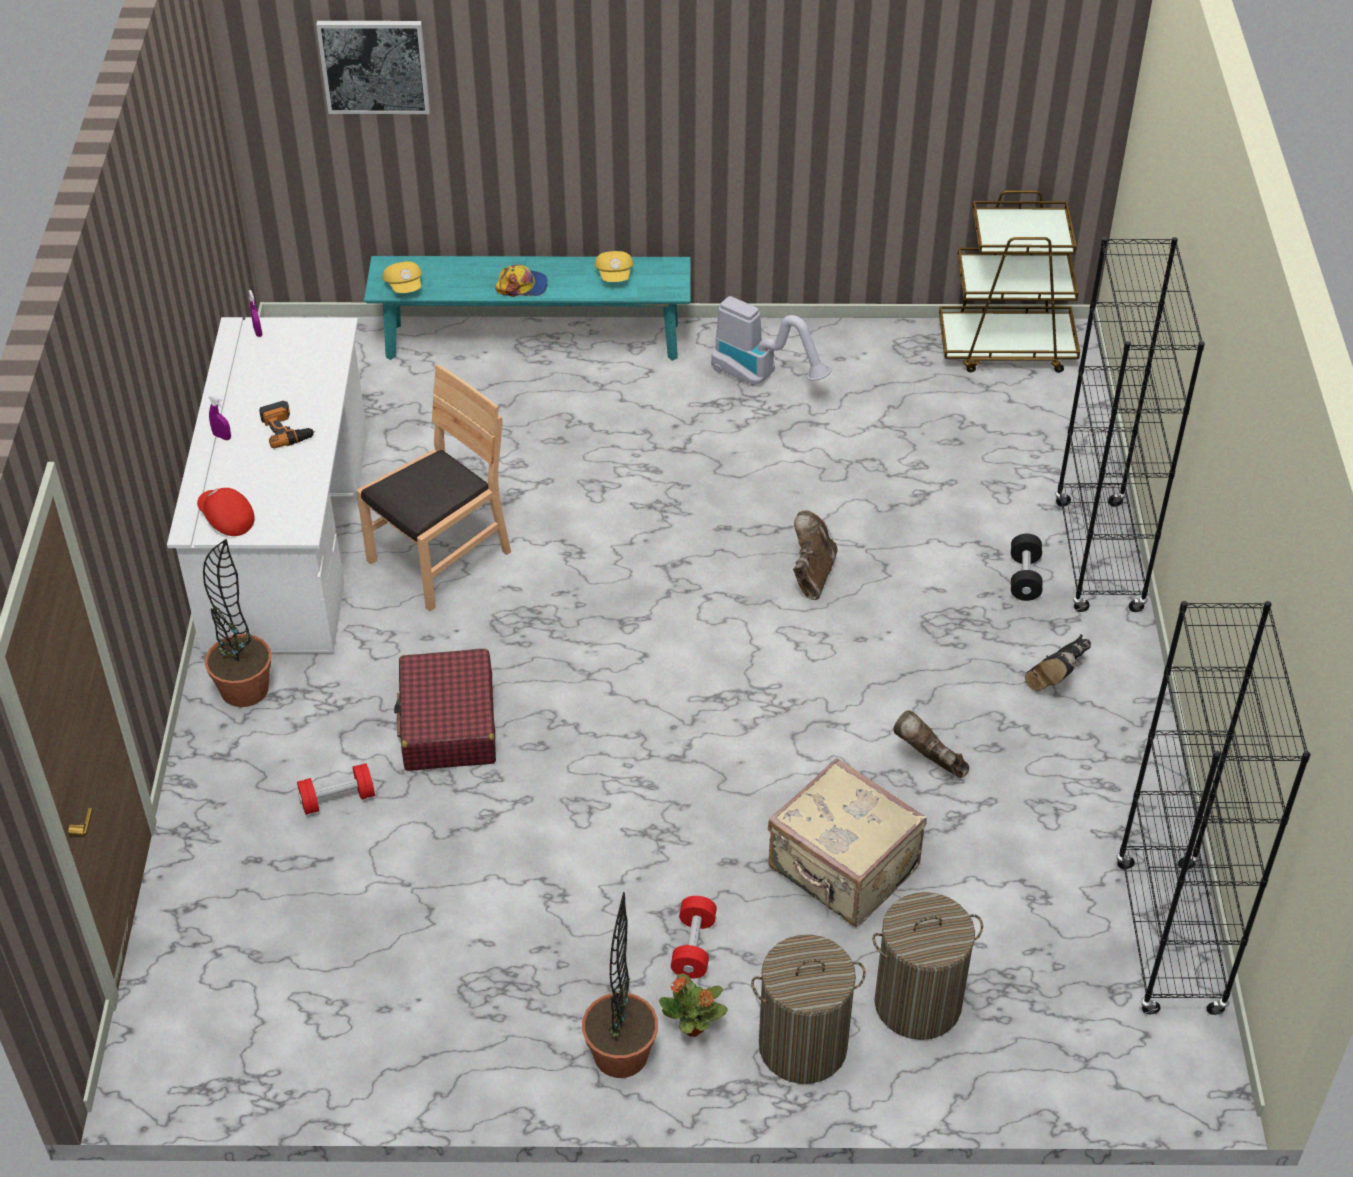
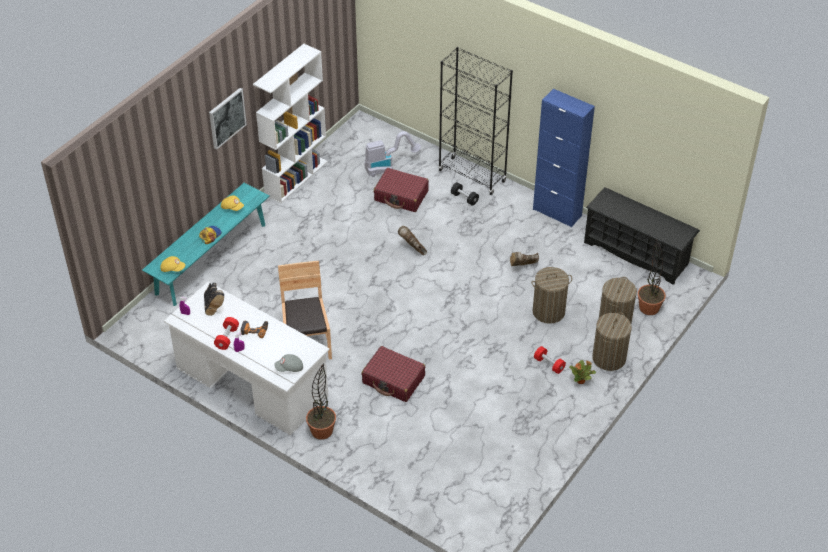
camera: 55 degrees left, 0 degrees up
(226, 519) = (289, 368): red cap -> grey cap
(337, 799) = (402, 427): red dumbbell -> red dumbbell (227, 338)
(374, 66) = (133, 182): picture -> picture (227, 118)
(621, 1054) = (577, 404): potted plant -> potted plant (649, 308)
(762, 377) = (300, 207): vacuum cleaner -> vacuum cleaner (388, 167)
(830, 334) = (296, 177): none -> white bookcase
(842, 870) = (548, 311): beige suitcase -> laundry basket
(932, 488) = (401, 196): none -> red suitcase
(1007, 347) = (351, 138): brown cart -> none
(1055, 681) = (515, 217): black boot -> black boot (213, 307)
(1142, 739) = (557, 212): none -> blue cabinet
(1168, 939) = (637, 253): black bookcase -> black shoe rack

